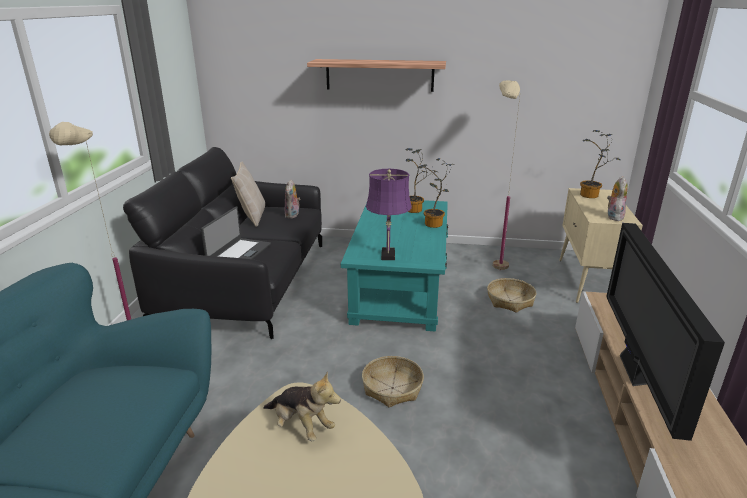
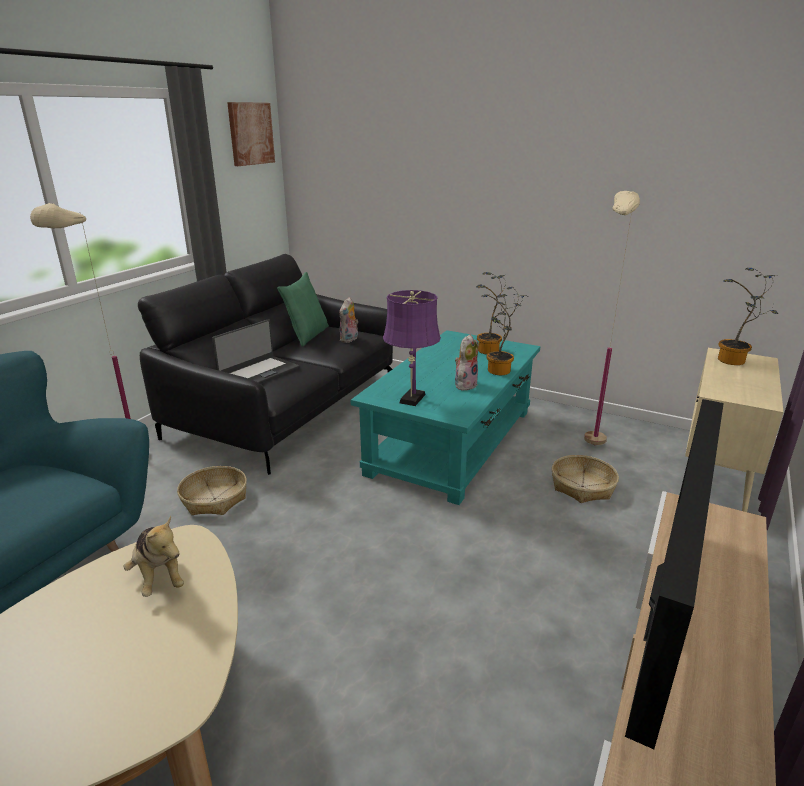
camera: 20 degrees right, 0 degrees up
(174, 41) = (250, 134): none -> picture
(252, 216) = (307, 335): beige pillow -> green pillow
(379, 75) = (473, 180): shelf -> none
(392, 388) = (360, 561): basket -> basket (214, 499)
(613, 216) = (744, 394): plush toy -> plush toy (465, 384)

